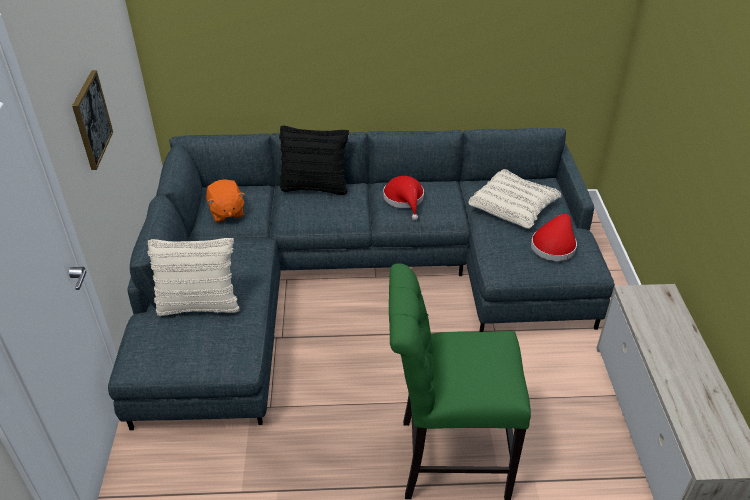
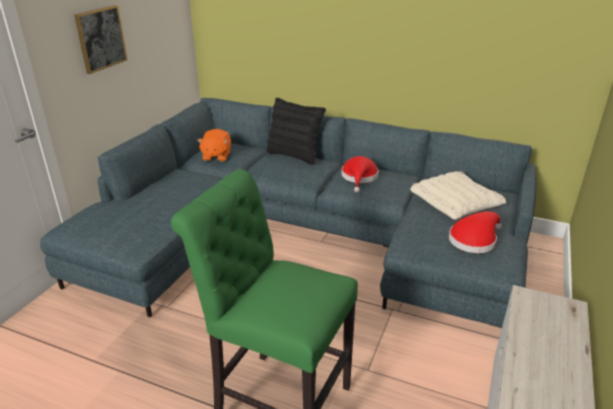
camera: 25 degrees right, 10 degrees down
(200, 305) = (143, 205): beige pillow -> none

